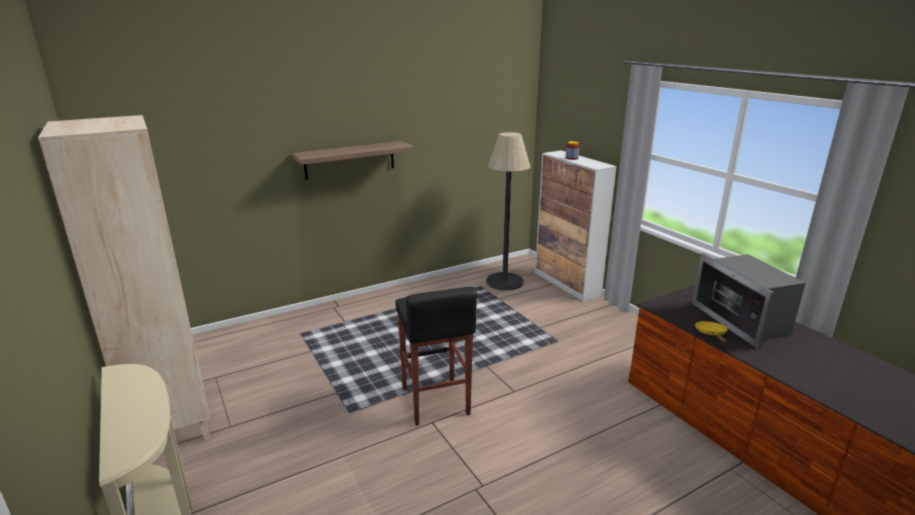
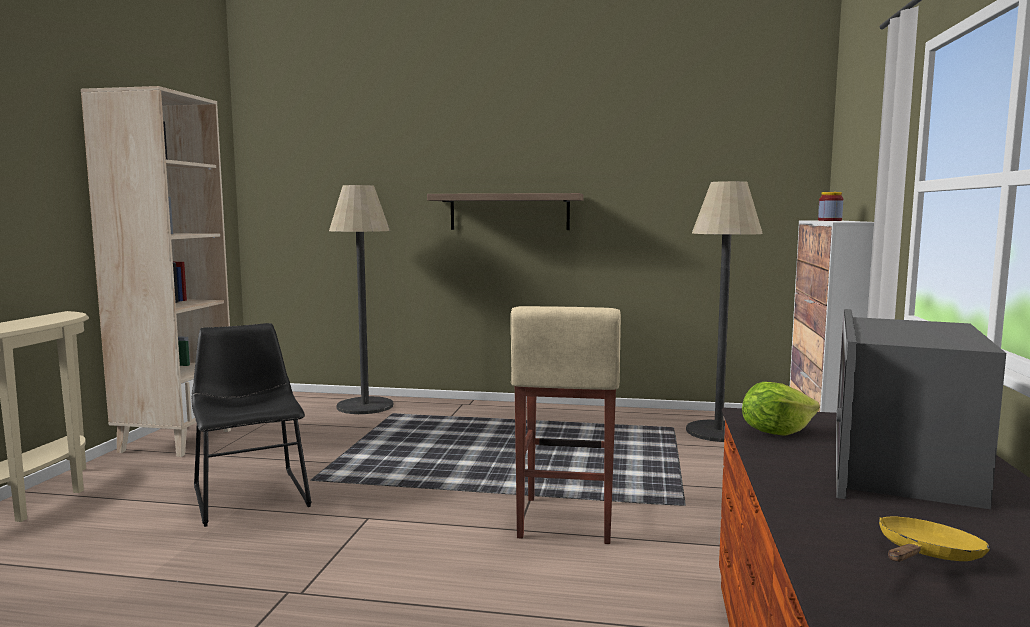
camera: 40 degrees right, 15 degrees down
(266, 333) = (365, 406): none -> floor lamp
(330, 442) = (250, 494): none -> black chair
(434, 402) = (405, 503): black stool -> none
(524, 375) = (564, 520): none -> beige stool
(682, 315) = (775, 432): none -> lettuce
(711, 334) = (777, 459): yellow frying pan -> yellow frying pan (926, 555)

